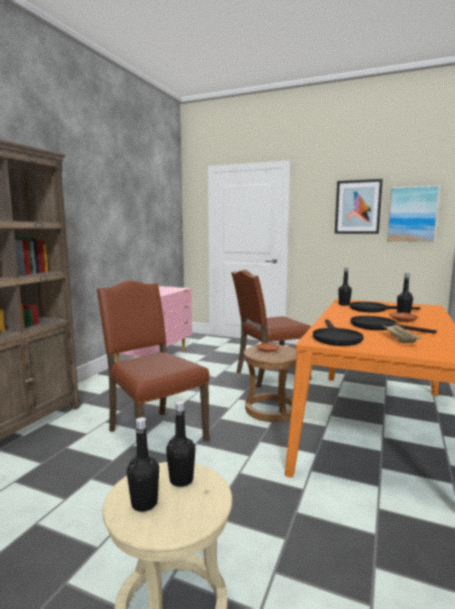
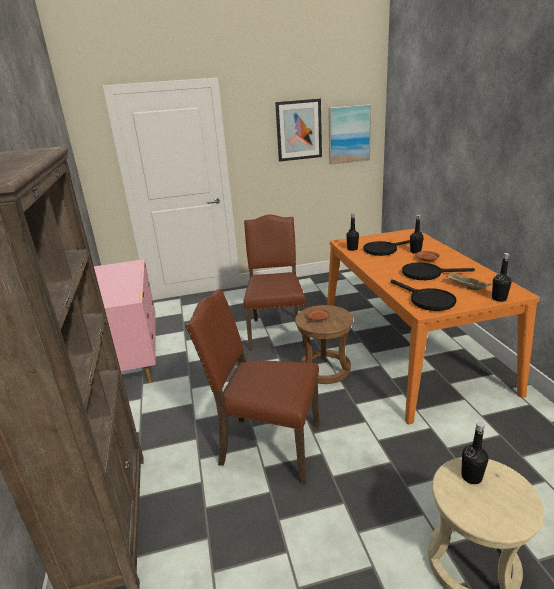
camera: 35 degrees left, 15 degrees up
(144, 503) = (484, 509): black bottle -> black bottle (499, 299)
(270, 375) = (276, 331): brown chair -> brown chair turned 150 degrees clockwise

